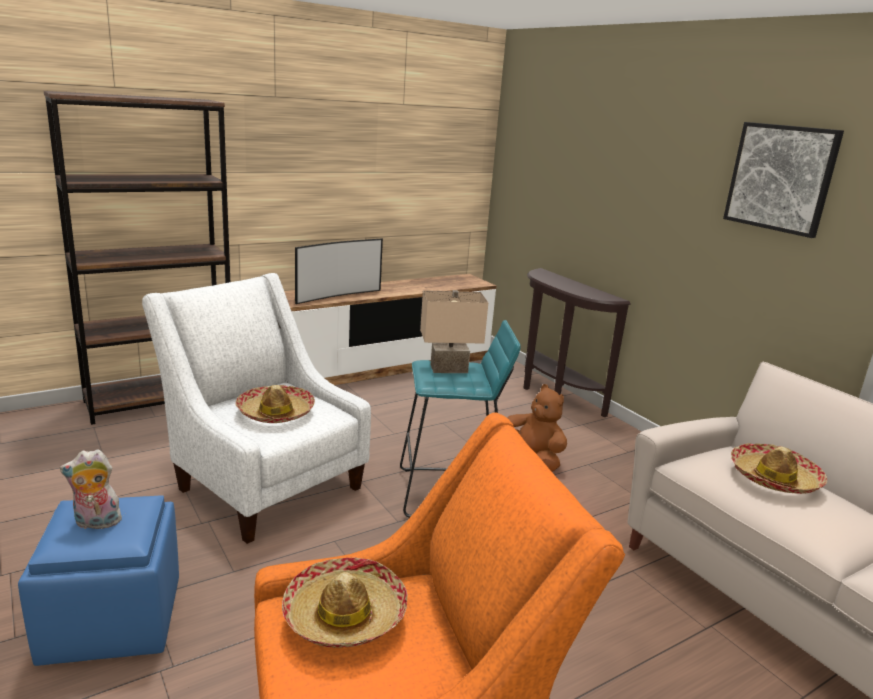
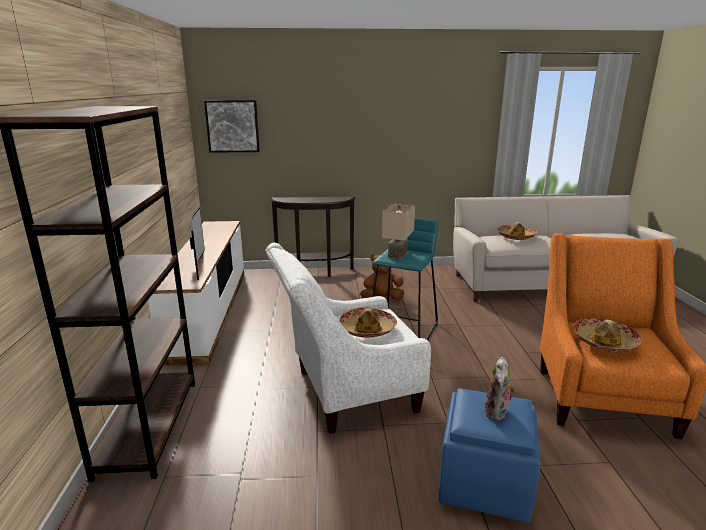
camera: 60 degrees left, 0 degrees up
(780, 178) = (430, 110): picture -> picture (232, 126)

